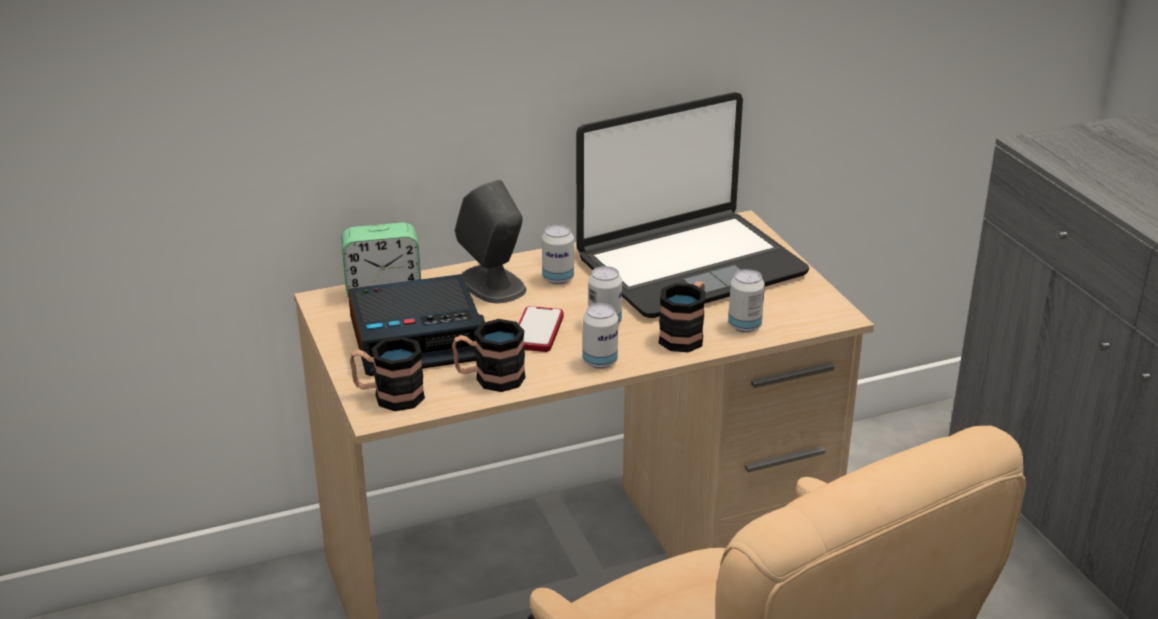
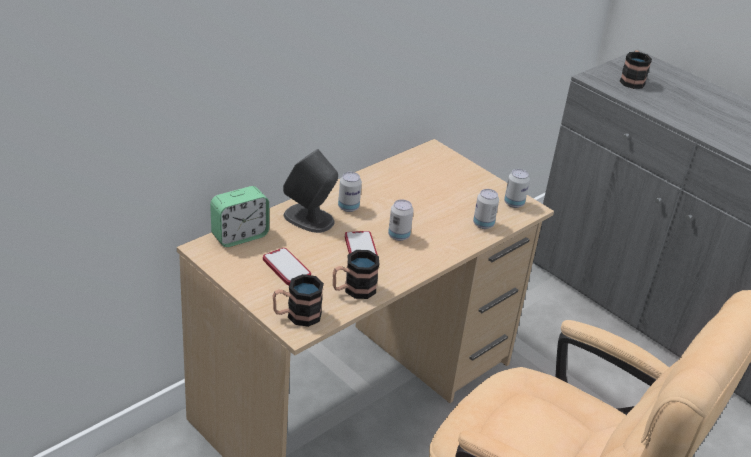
camera: 25 degrees left, 5 degrees up
(417, 338) = (286, 268): alarm clock -> phone
(600, 362) = (414, 265): can -> can (514, 203)
(685, 335) = (452, 236): mug -> mug (631, 80)
(689, 265) = (423, 185): laptop -> none

